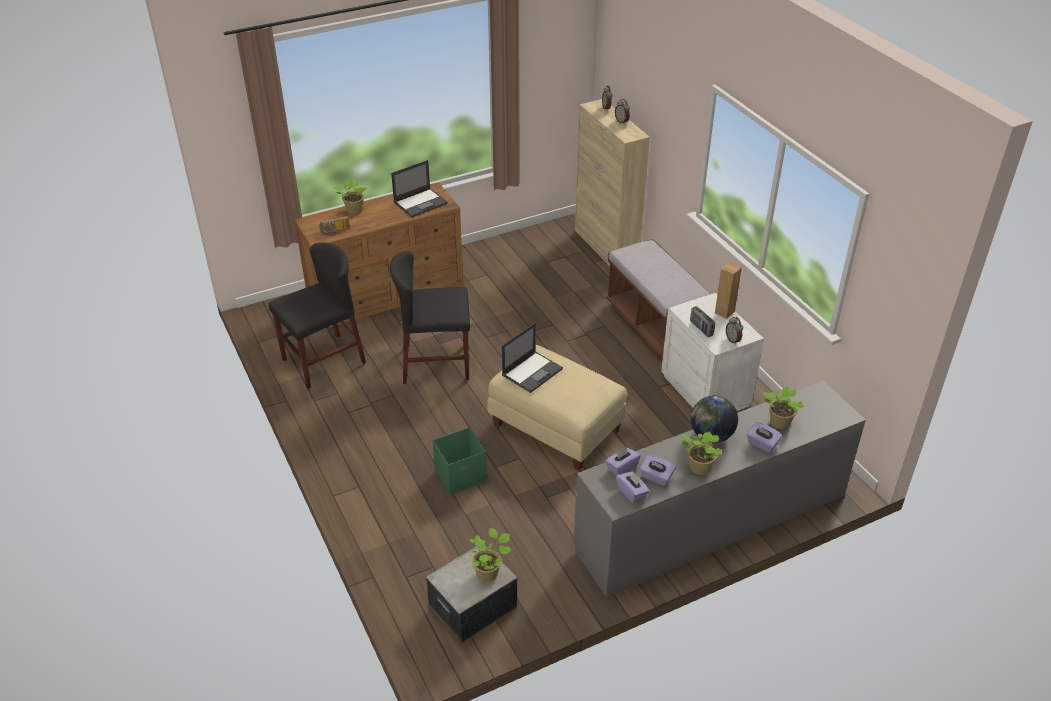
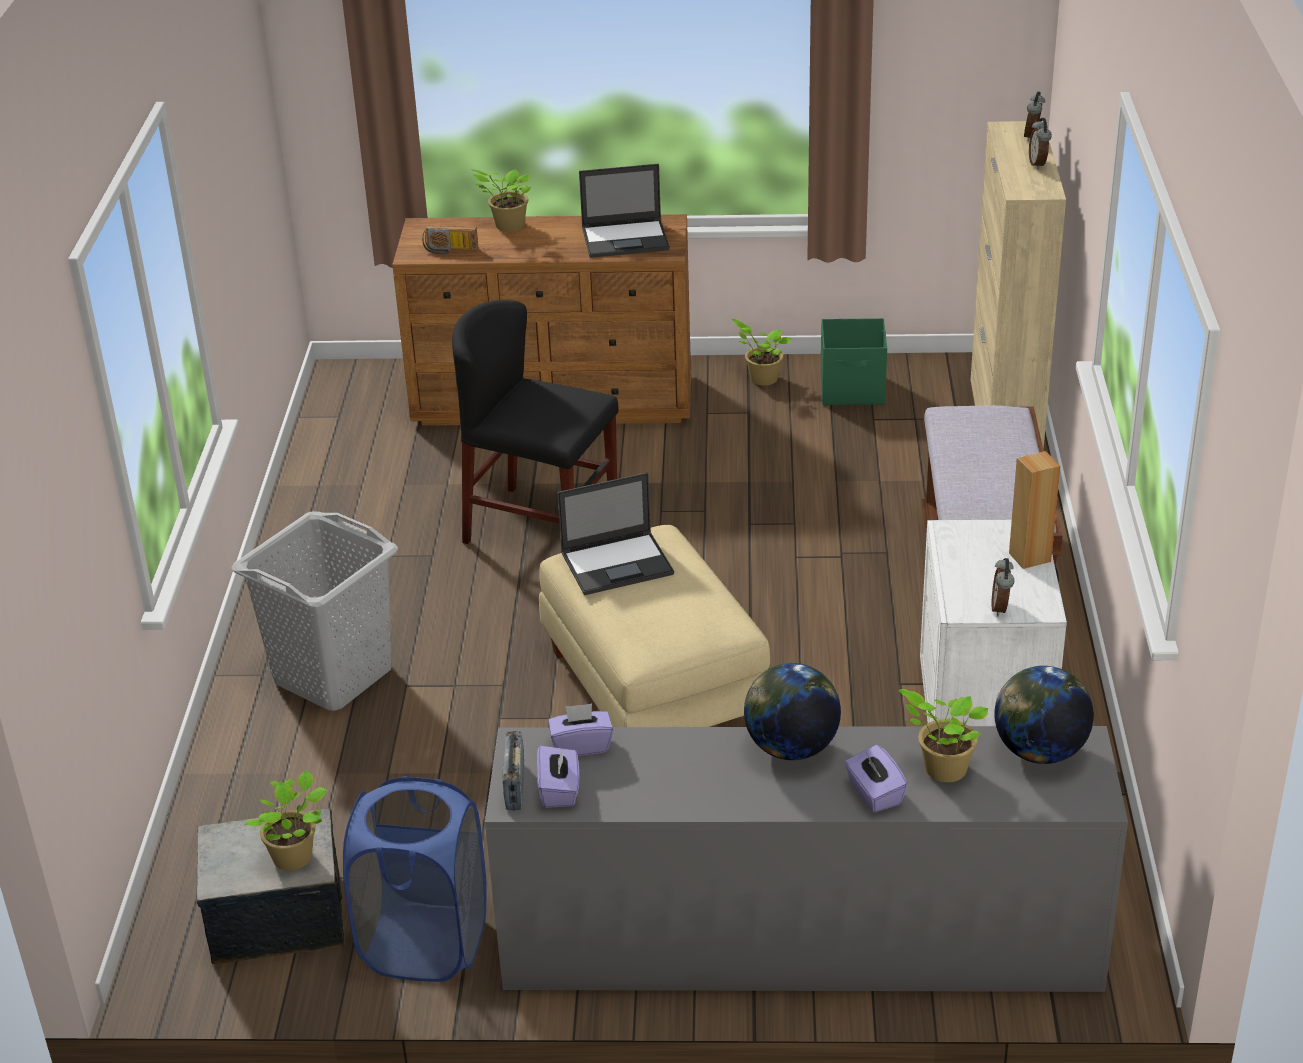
camera: 30 degrees right, 5 degrees down
(323, 361) = (370, 473): black chair -> none
(395, 474) = (332, 676): none -> grey laundry basket
(461, 475) = (433, 712): green storage box -> green storage box (853, 390)
(553, 590) = (425, 943): none -> blue laundry basket
(656, 477) = (625, 781): purple tissue box -> none
(698, 468) = (716, 792): potted plant -> potted plant (761, 379)
(701, 328) = (957, 571): radio -> radio (515, 787)
(808, 401) = (1039, 752): none -> globe

